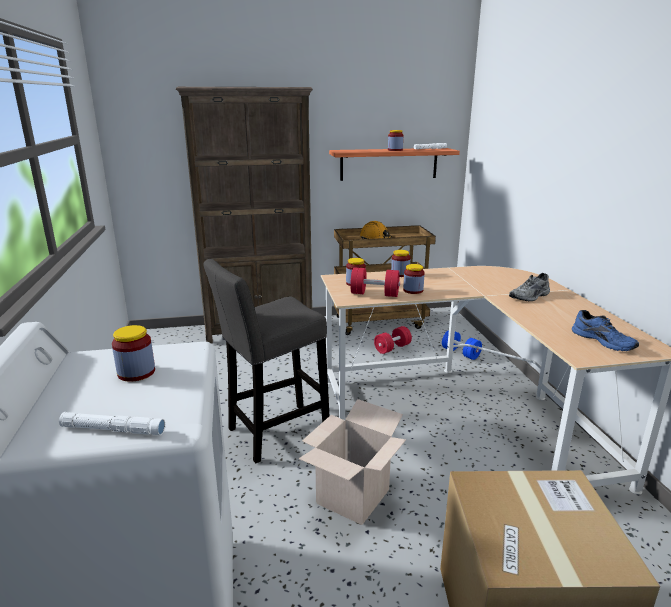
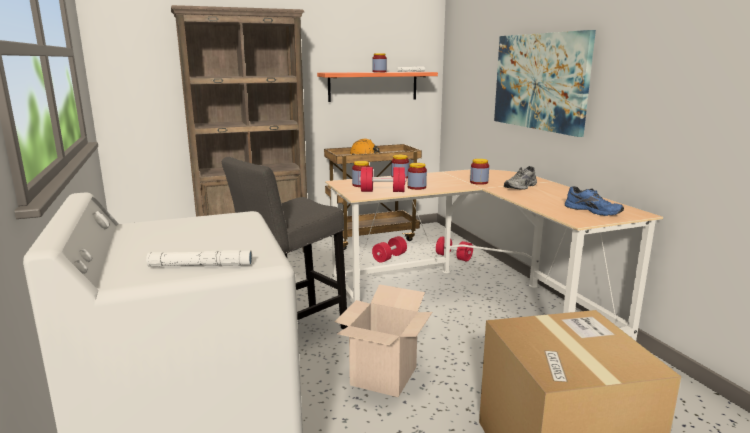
camera: 10 degrees left, 5 degrees down
(136, 372) = (198, 232): jar -> jar (479, 182)
(460, 353) = (453, 257): blue dumbbell -> red dumbbell
(565, 175) = (540, 81): none -> picture

